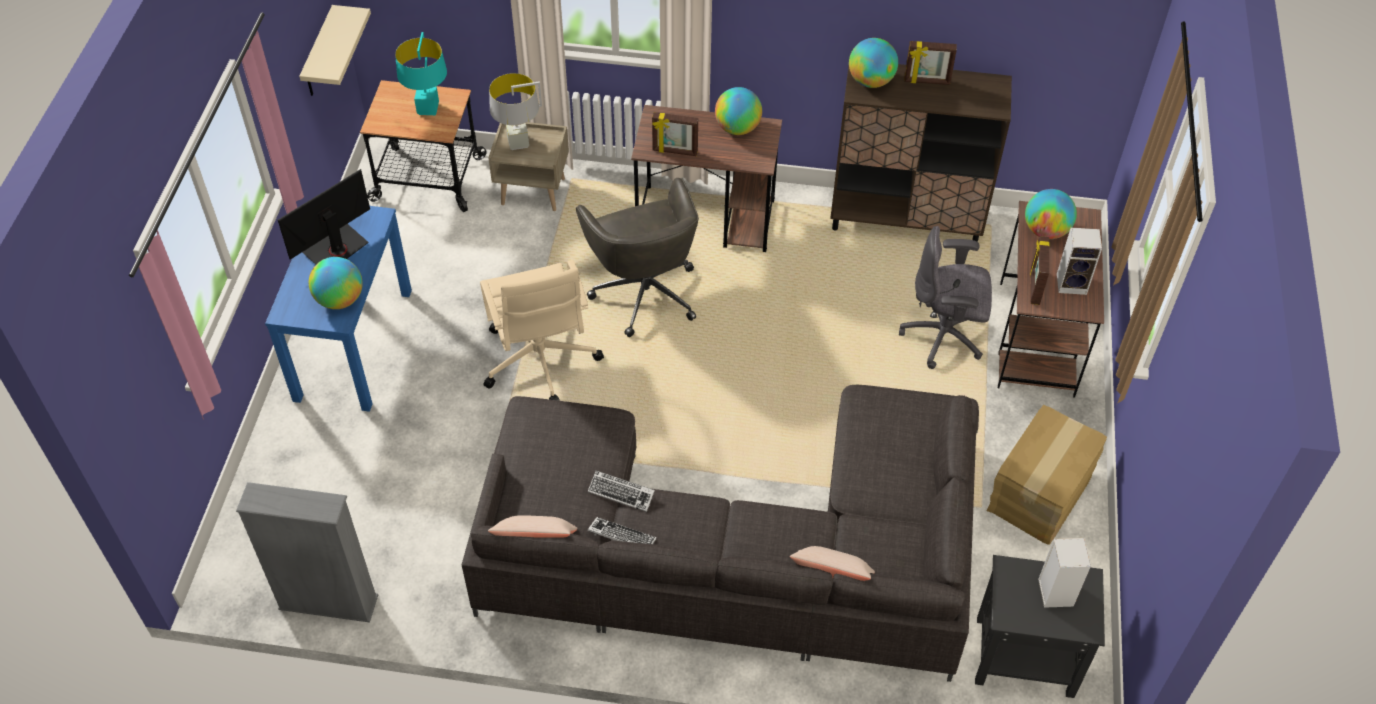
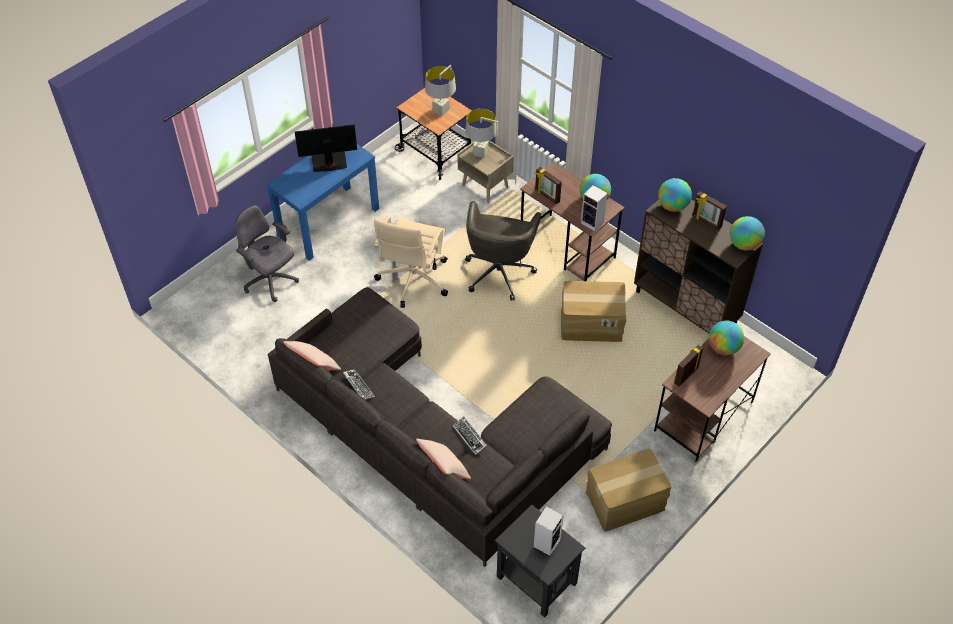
camera: 35 degrees right, 0 degrees up
(319, 54) = (387, 53): beige shelf -> none
(328, 603) = (217, 344): grey bookcase -> none
(340, 299) = (310, 190): globe -> globe (744, 244)
(428, 109) = (441, 111): turquoise table lamp -> grey table lamp
(621, 493) = (377, 364): keyboard -> keyboard (470, 437)
(814, 297) = (591, 323): none -> cardboard box
(944, 337) = (647, 385): grey office chair -> grey office chair (271, 281)
(1073, 283) = (711, 386): speaker -> speaker (593, 223)

